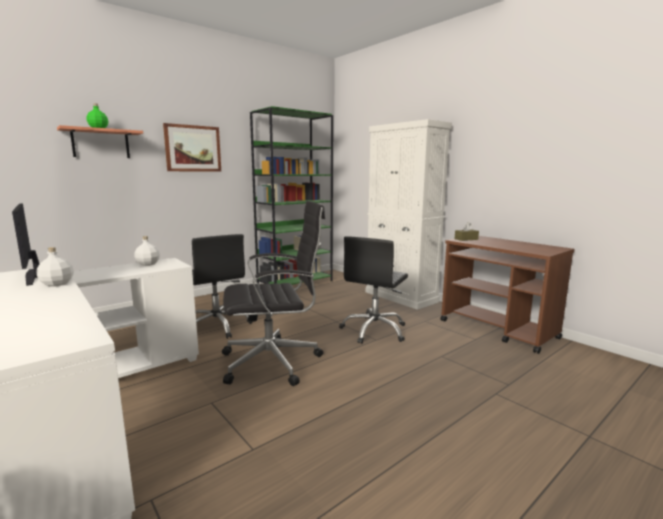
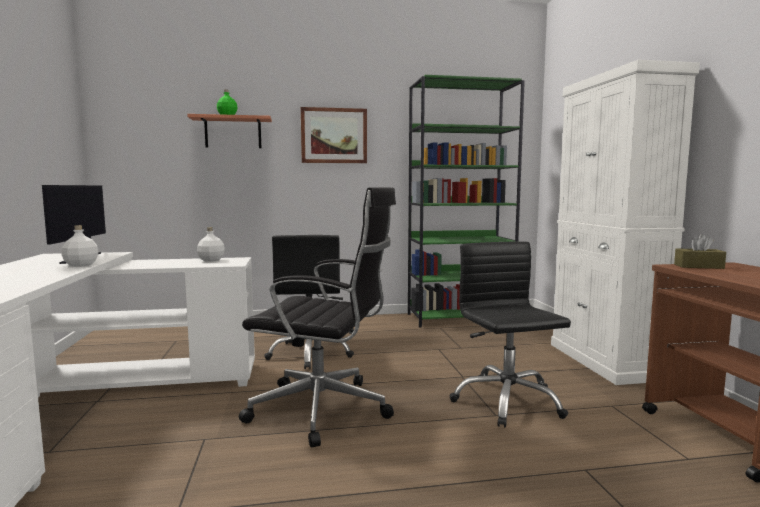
camera: 30 degrees right, 5 degrees down
(374, 330) = (507, 401): black office chair -> black office chair turned 105 degrees clockwise

